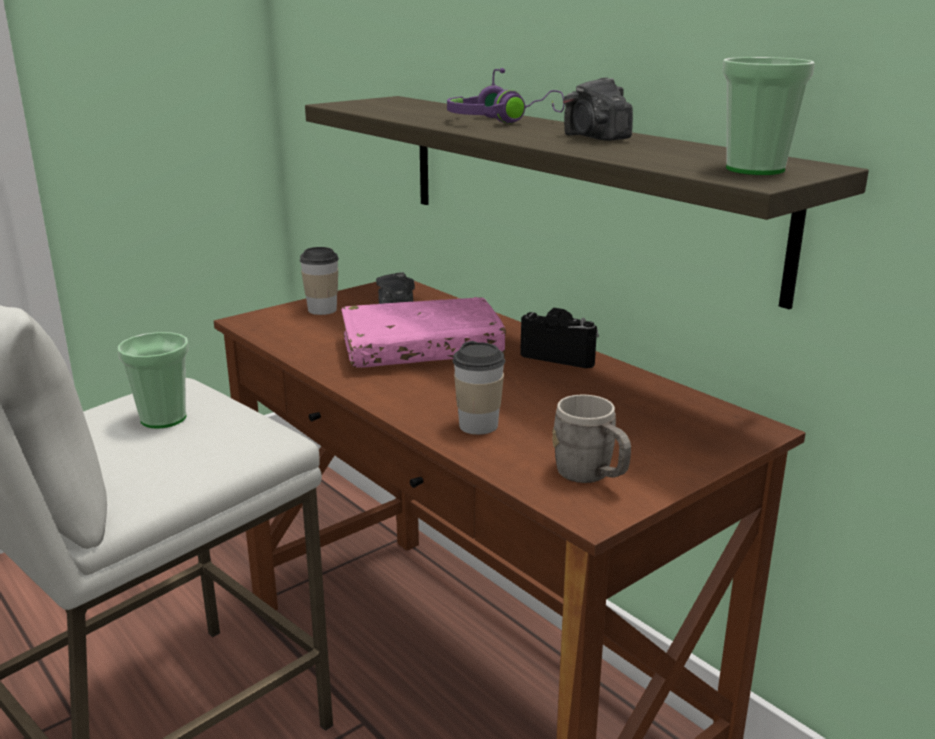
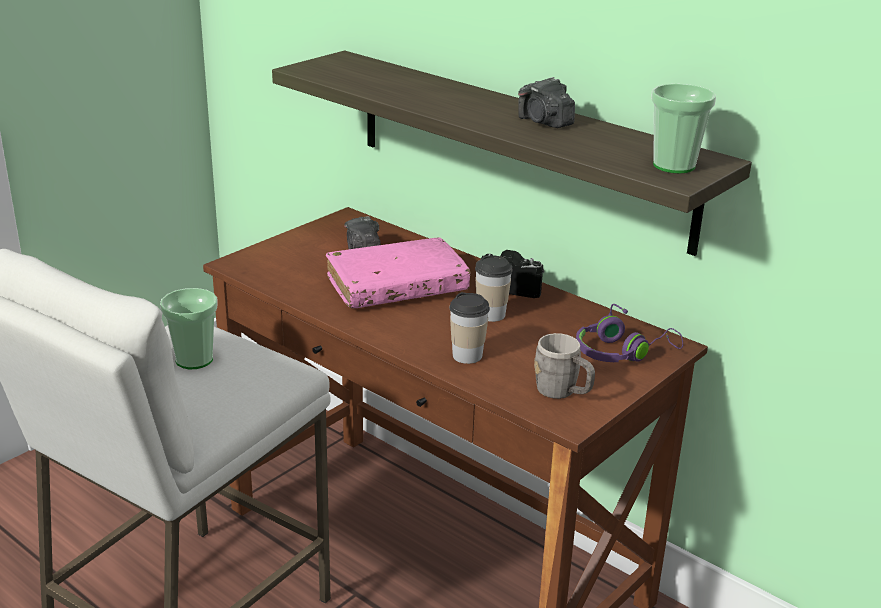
camera: 10 degrees left, 5 degrees up
(322, 310) = (294, 249): cup -> cup (491, 314)
(500, 121) = (457, 96): purple headphones -> purple headphones (621, 352)

